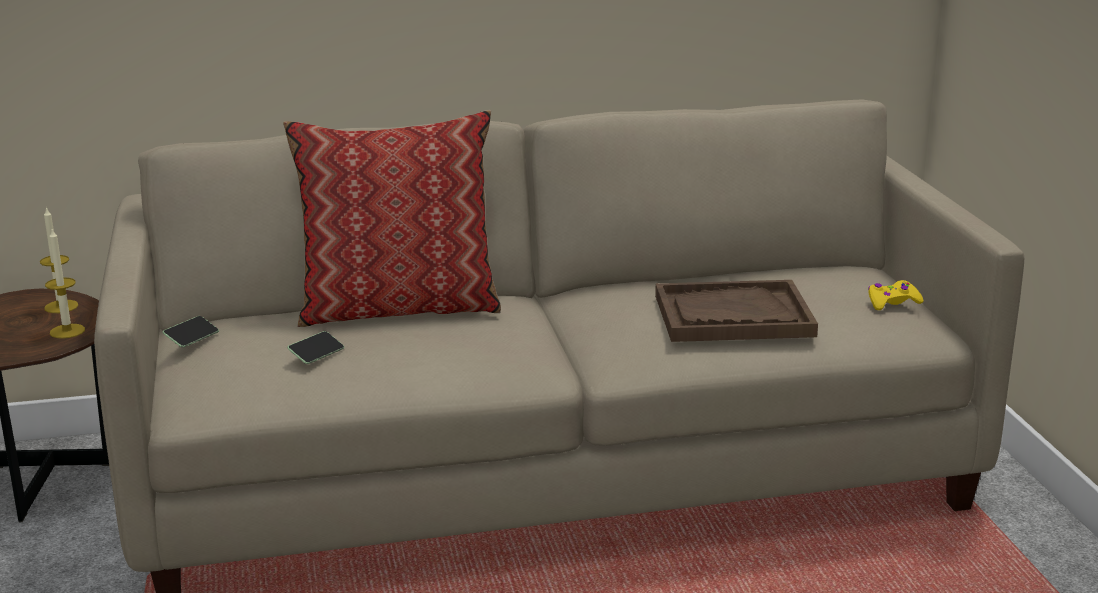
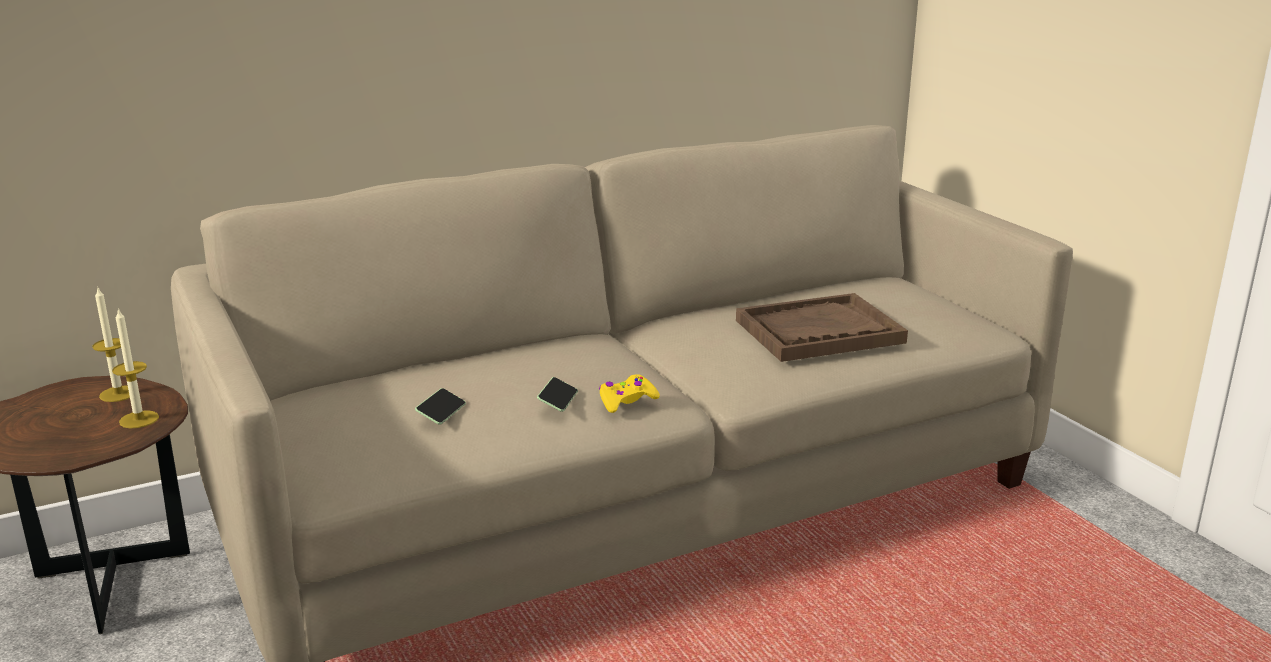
camera: 15 degrees left, 0 degrees up
(192, 339) = (294, 412): phone -> phone (558, 402)
(399, 307) = (494, 356): pillow -> none
(892, 302) = (944, 305): yellow game controller -> yellow game controller (626, 401)

